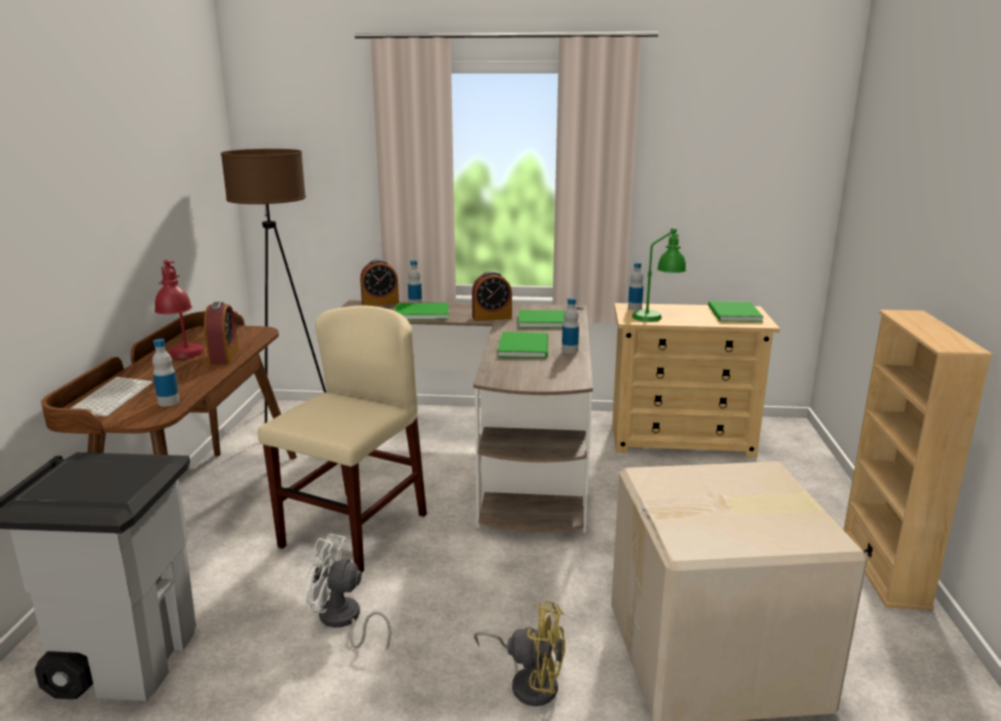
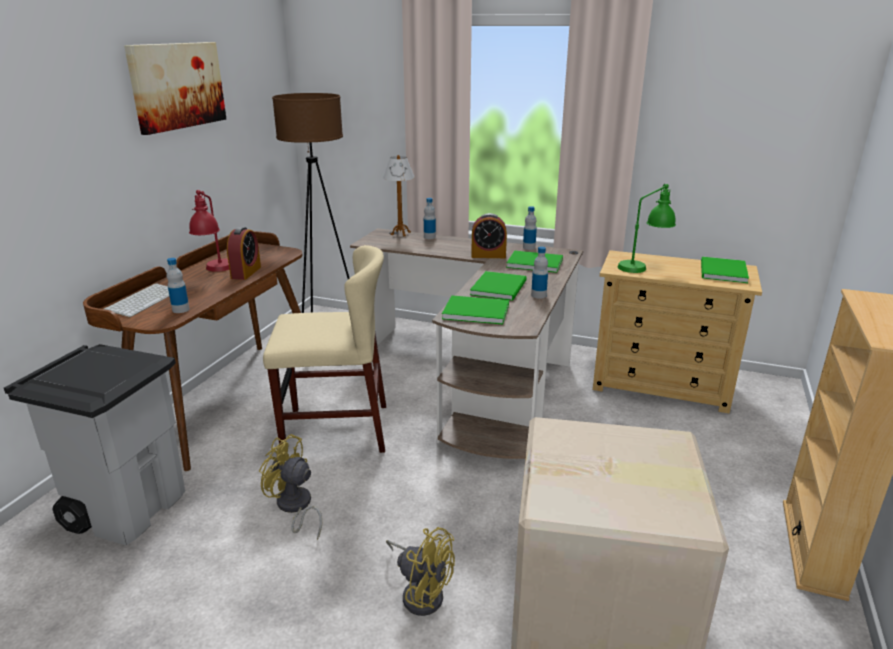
camera: 15 degrees right, 5 degrees up
(124, 139) = (177, 85): none -> picture
(343, 621) = (294, 507): white fan -> yellow fan
(354, 530) = (336, 429): beige chair -> beige chair turned 45 degrees clockwise
(380, 303) = (400, 233): alarm clock -> table lamp
(420, 313) = (429, 246): green book -> green book (474, 311)
(634, 308) = (626, 257): bottle -> bottle (529, 247)

